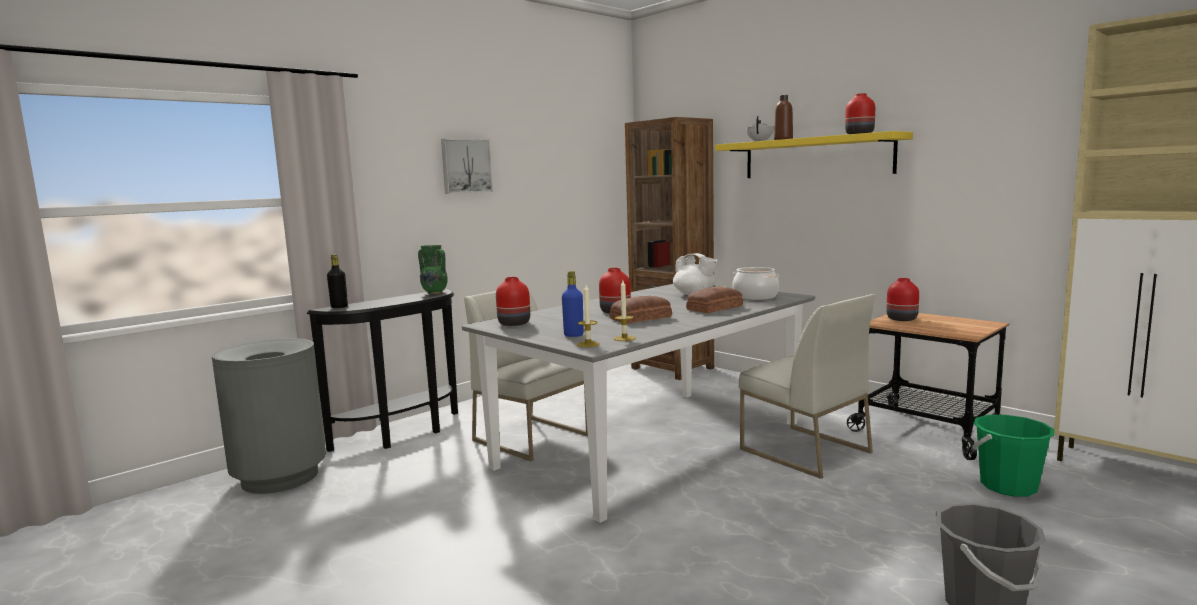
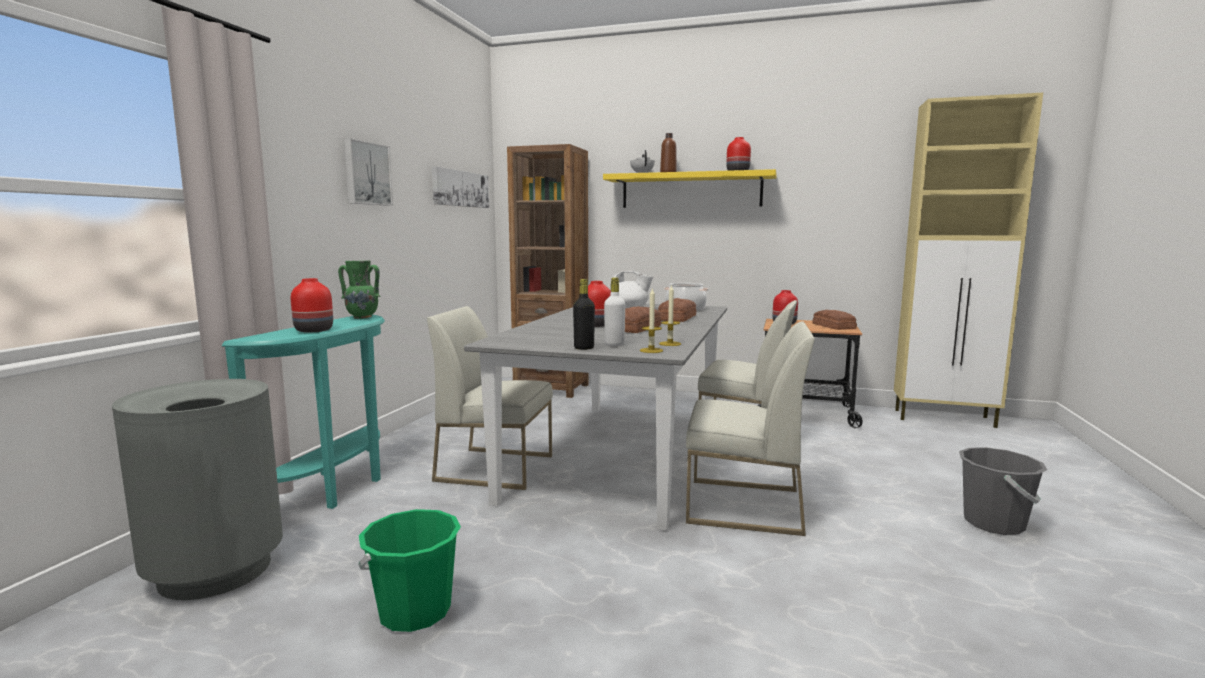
camera: 30 degrees left, 0 degrees up
(339, 307) = (266, 335): black bottle -> black bottle (584, 348)
(404, 434) = (337, 489): black console table -> turquoise console table
(513, 323) = (521, 340): red vase -> red vase (313, 330)
(573, 335) = (614, 345): blue bottle -> white bottle
(584, 167) = (460, 189): none -> picture
(702, 517) = (743, 506): none -> white chair
(959, 327) = (833, 326): none -> bread
(1008, 486) = (899, 441): green bucket -> green bucket (415, 611)

